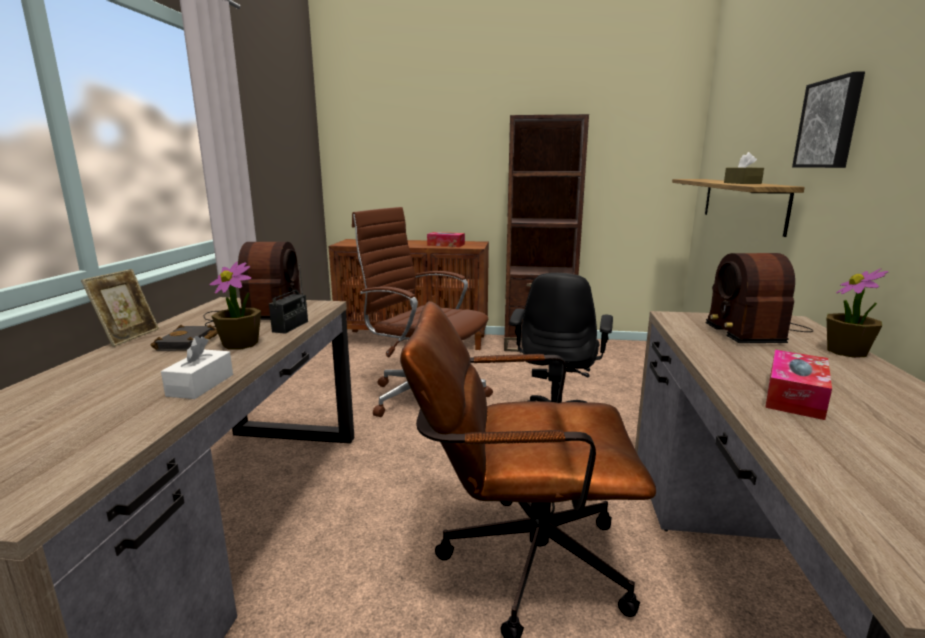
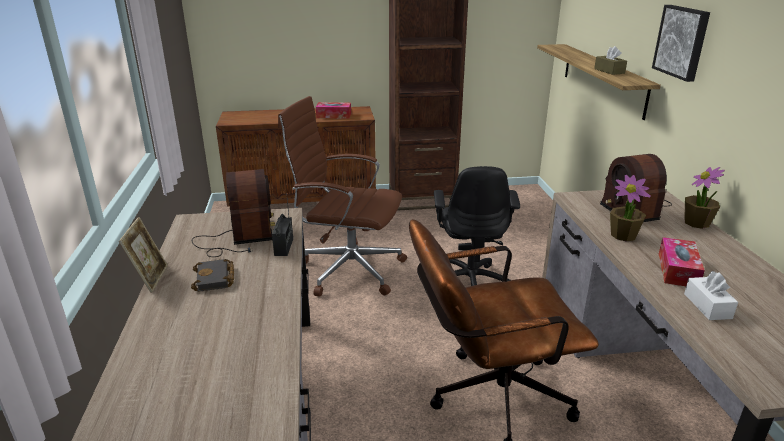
camera: 15 degrees left, 10 degrees up
(200, 385) = (276, 322): white tissue box -> white tissue box (707, 306)
(241, 344) = (262, 273): potted plant -> potted plant (623, 235)

